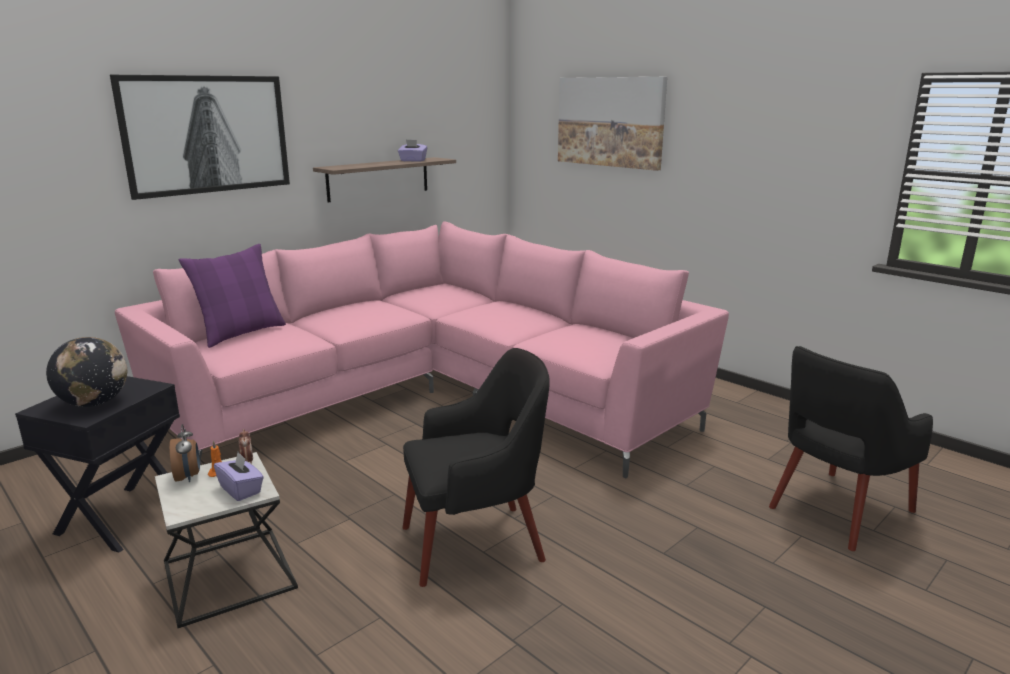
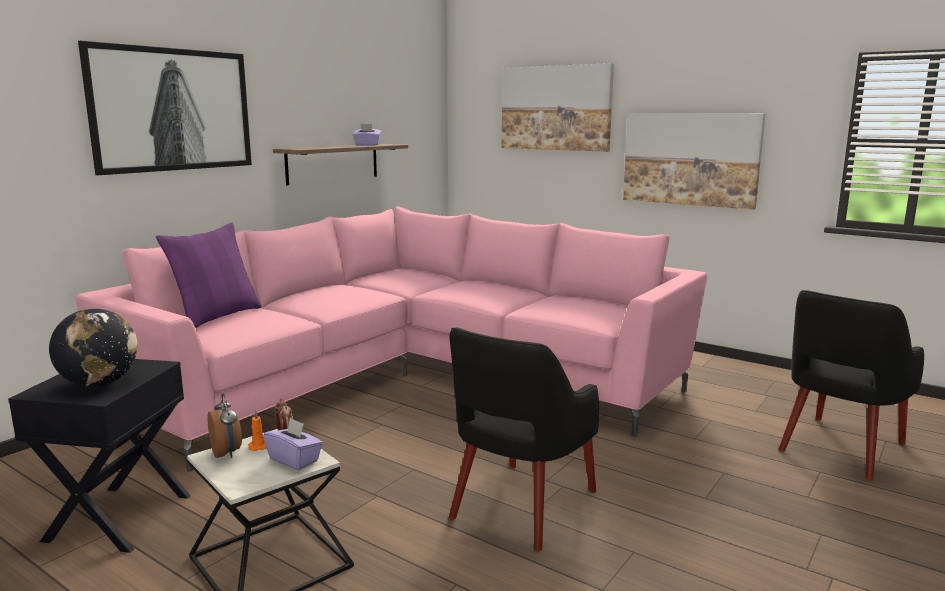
camera: 10 degrees left, 5 degrees down
(477, 543) = (521, 506): black armchair -> black armchair turned 150 degrees clockwise
(740, 182) = (690, 159): none -> picture

